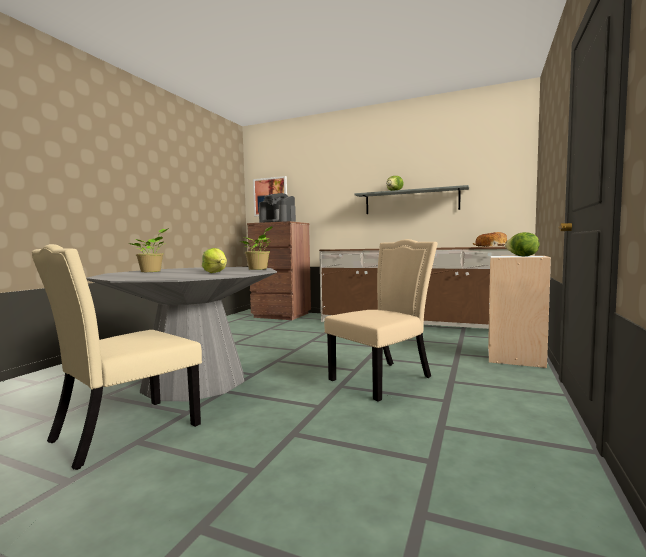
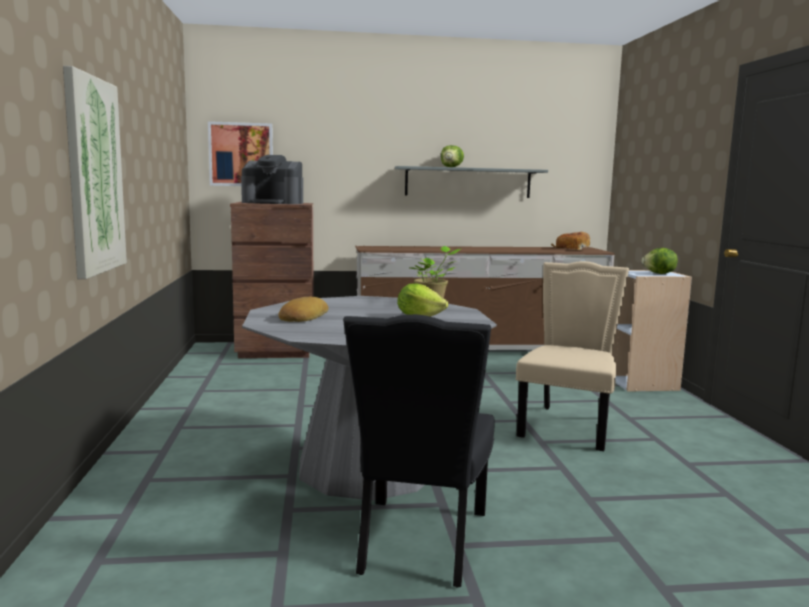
camera: 30 degrees left, 5 degrees up
(97, 196) = (94, 176): none -> picture
(128, 430) = (420, 538): beige chair -> black chair
(152, 271) = (302, 317): potted plant -> bread

